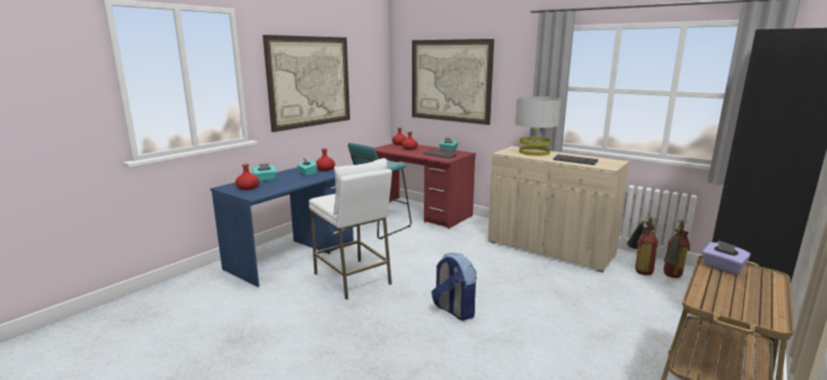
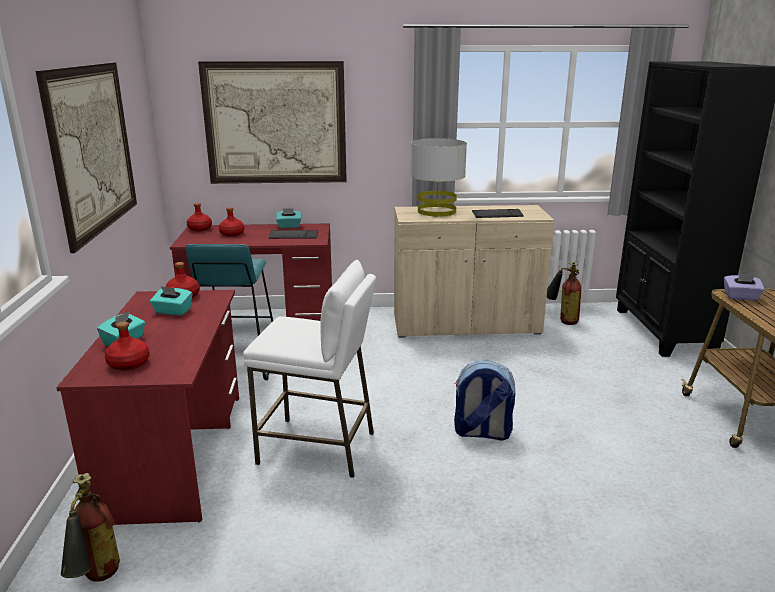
camera: 40 degrees left, 5 degrees up
(292, 255) = (176, 453): blue desk -> red desk
(670, 277) = (592, 319): fire extinguisher -> fire extinguisher (96, 582)

